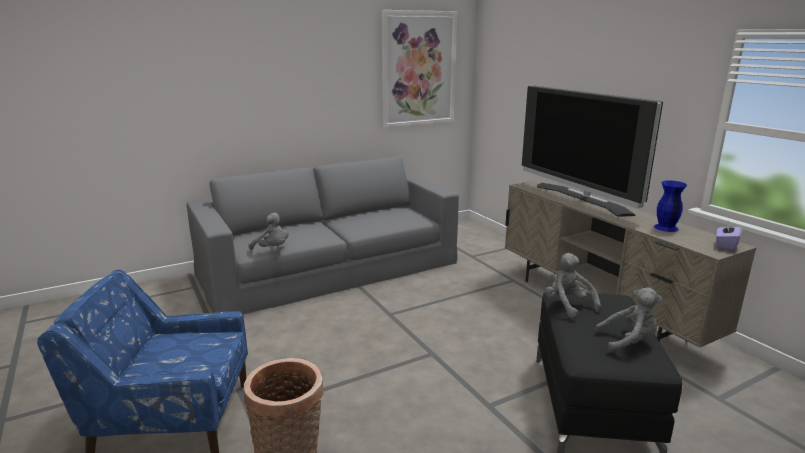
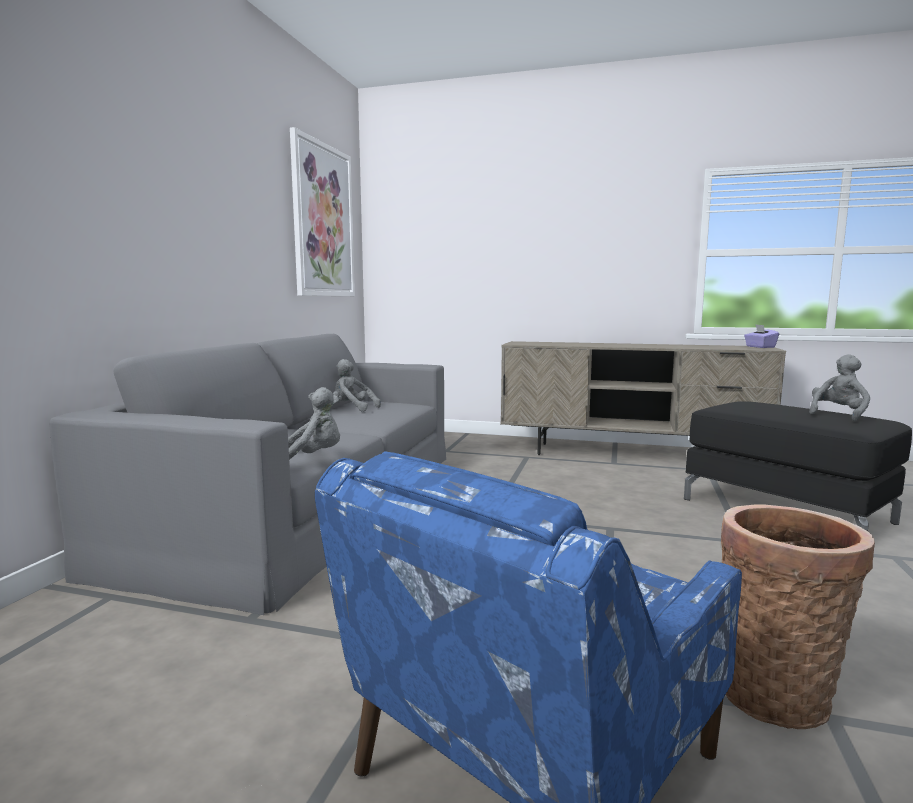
camera: 45 degrees left, 10 degrees down
(568, 305) = (745, 410): grey plush toy -> grey plush toy (352, 409)
(581, 199) = (590, 344): television -> none
(665, 227) = (700, 346): blue vase -> none

